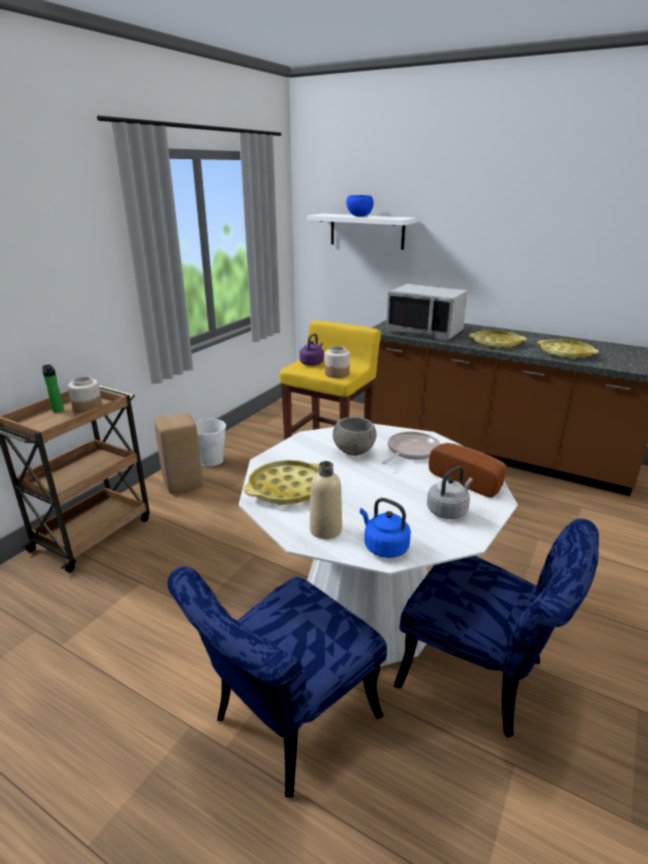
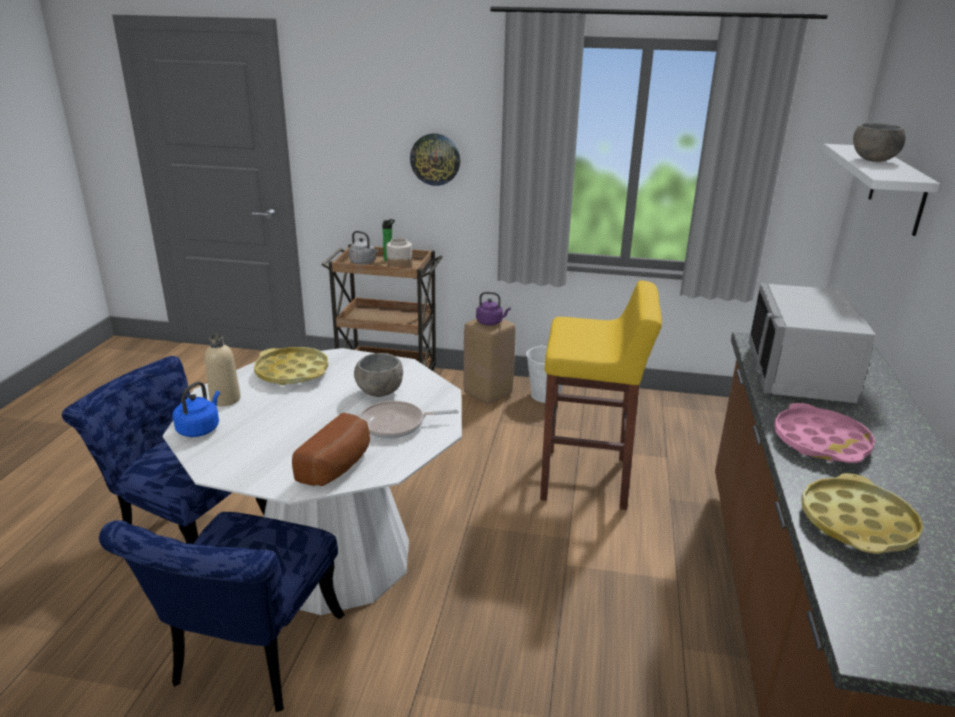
camera: 70 degrees right, 0 degrees up
(62, 287) = (435, 159): none -> wall clock
(312, 363) = (592, 327): purple kettle -> purple kettle (491, 322)
(337, 374) = (569, 346): jar -> none
(360, 216) = (873, 160): blue bowl -> grey bowl
(410, 451) = (396, 424): frying pan -> frying pan turned 150 degrees clockwise
(448, 510) = (267, 457): grey kettle -> grey kettle (364, 262)
(496, 343) = (820, 442): yellow tray -> pink tray

